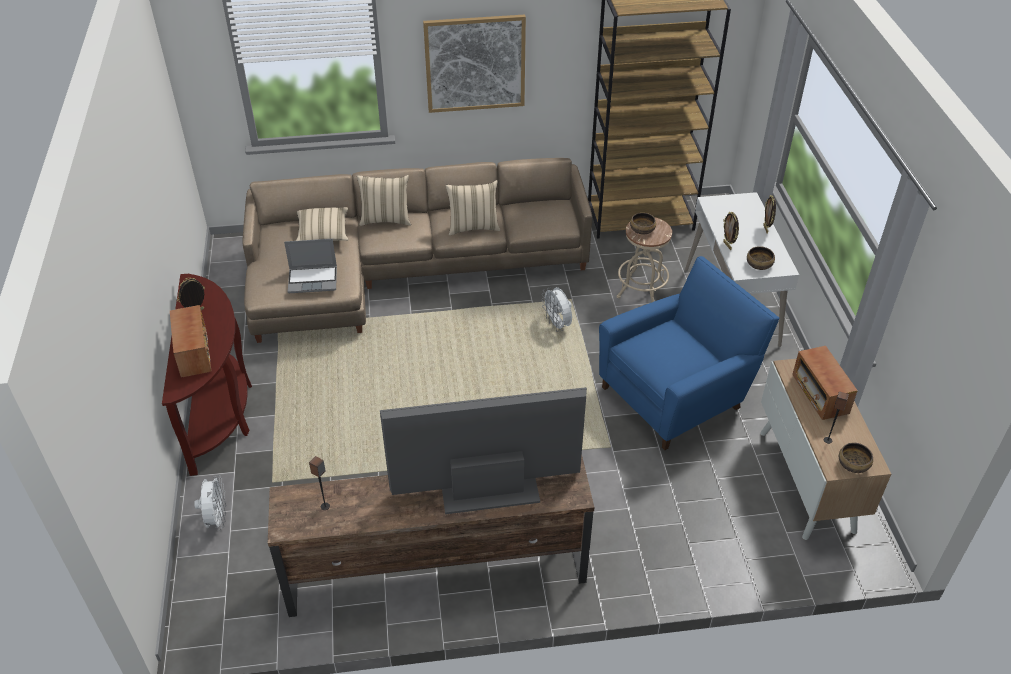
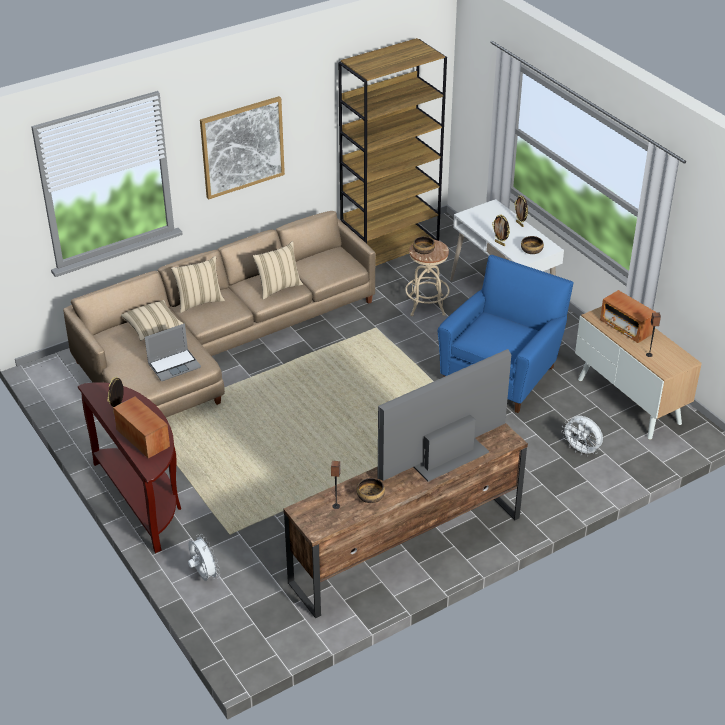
camera: 25 degrees left, 5 degrees down
(557, 324) = (377, 349): white fan -> white fan (581, 450)
(853, 465) = (674, 365): bowl -> bowl (370, 497)

